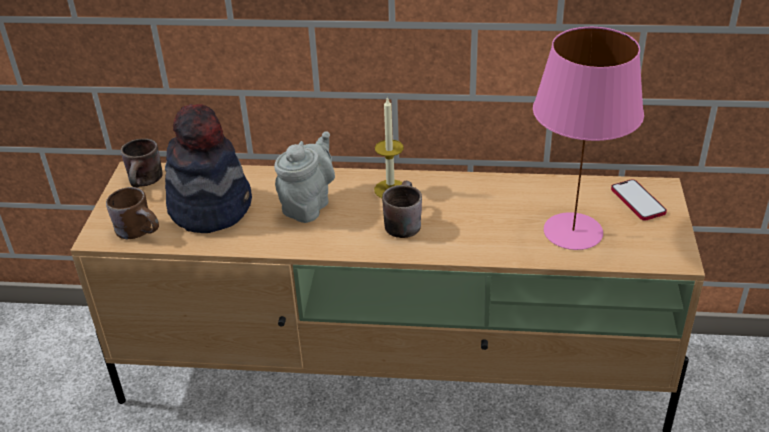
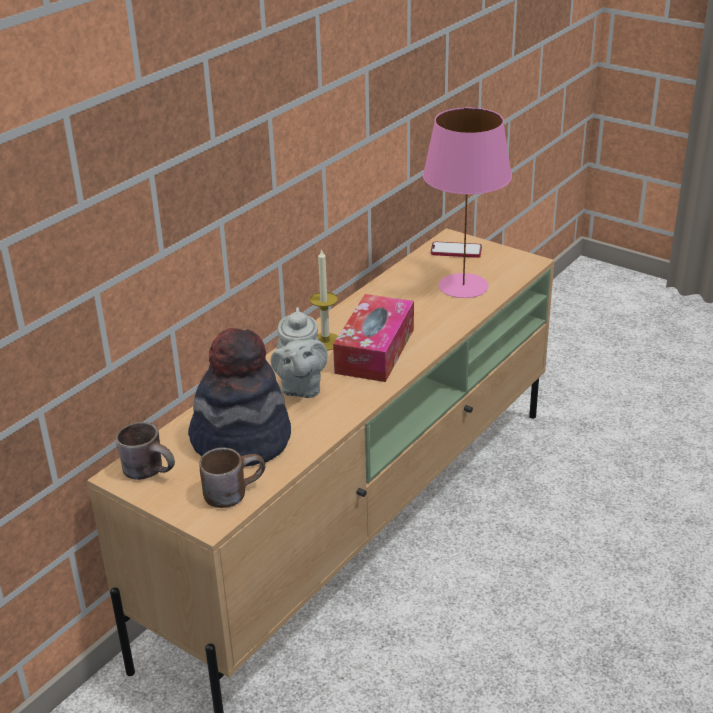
camera: 60 degrees left, 5 degrees down
(308, 205) = (300, 387): grey teapot -> grey teapot turned 150 degrees counterclockwise
(400, 222) = (375, 351): brown mug -> tissue box

